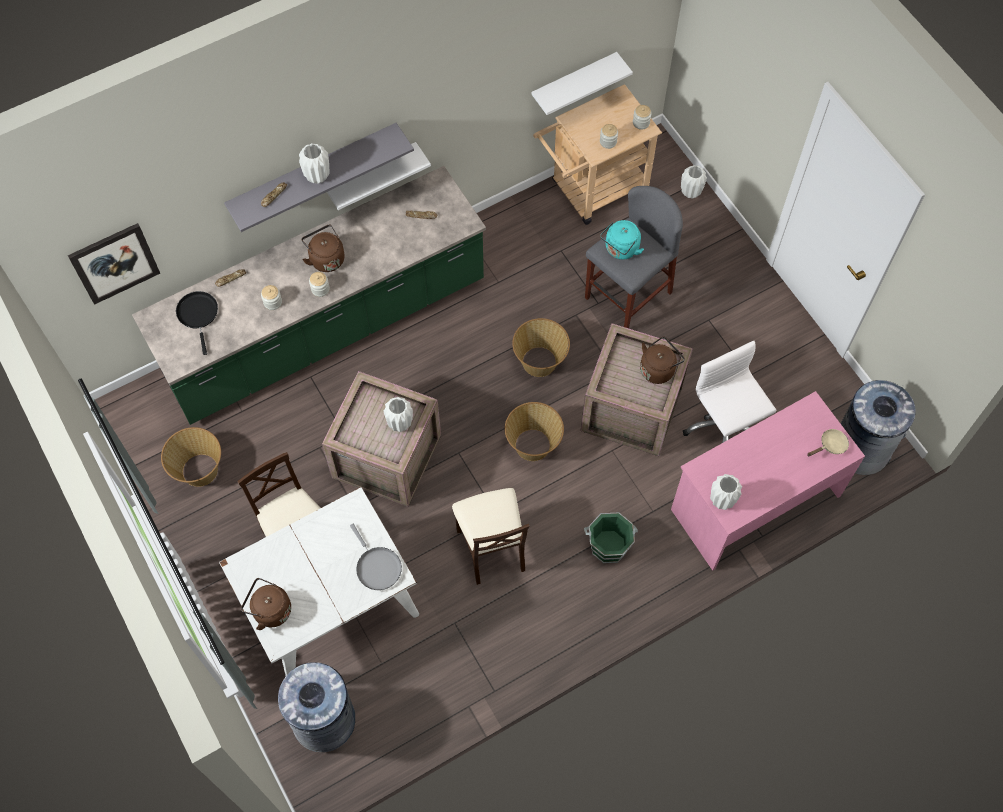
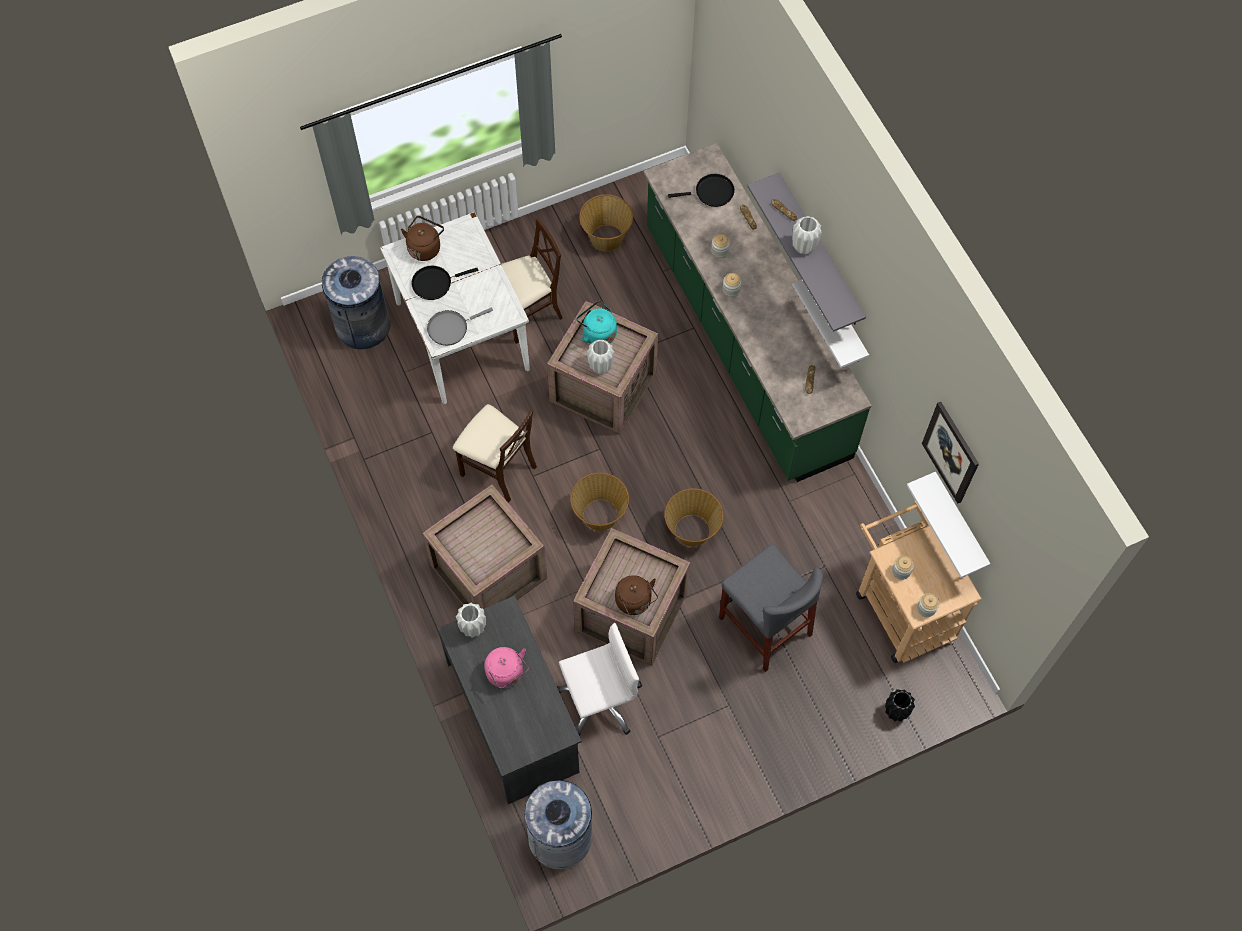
camera: 95 degrees right, 0 degrees up
(114, 263) = (727, 96): picture -> picture (951, 452)
(319, 592) = (435, 283): none -> black frying pan
(326, 258) = (765, 295): brown kettle -> none
(492, 548) = (498, 469): beige chair -> beige chair turned 135 degrees counterclockwise
(608, 545) = (487, 571): green bucket -> crate
(620, 249) = (769, 574): turquoise kettle -> turquoise kettle (597, 333)
(690, 192) = (895, 711): white vase -> black vase
(754, 501) = (514, 716): pink desk -> grey desk
(764, 463) = (506, 674): none -> pink kettle
(830, 445) = (517, 743): beige frying pan -> none

